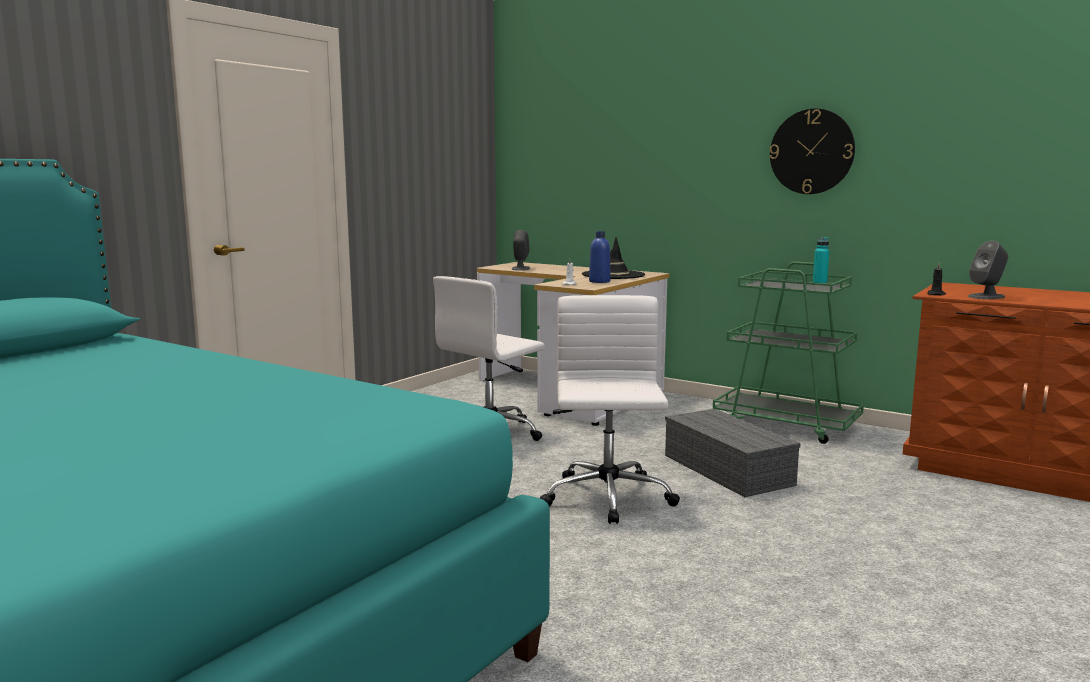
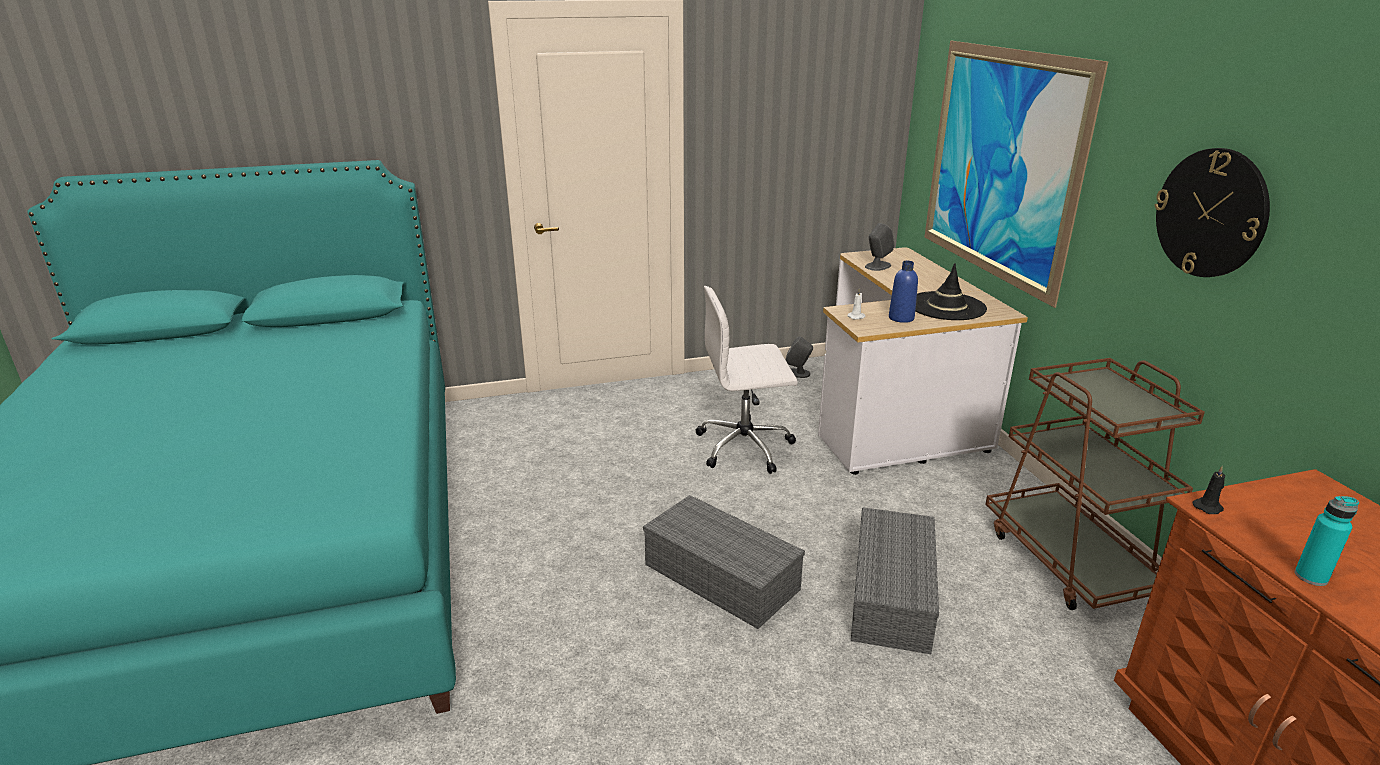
camera: 40 degrees right, 15 degrees up
(607, 499) = (724, 577): white office chair -> grey storage box
(611, 168) = (1000, 165): none -> picture
(786, 425) = (1069, 560): green cart -> brown cart
(819, 284) = (1153, 406): turquoise bottle -> turquoise bottle (1311, 577)
(986, 296) = (1282, 544): grey speaker -> grey speaker (797, 373)

